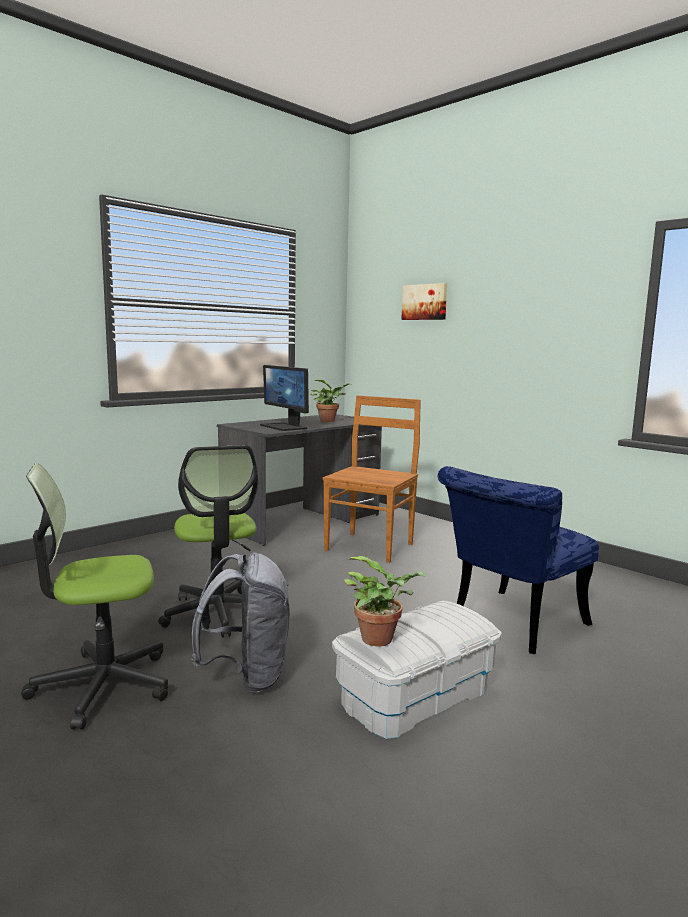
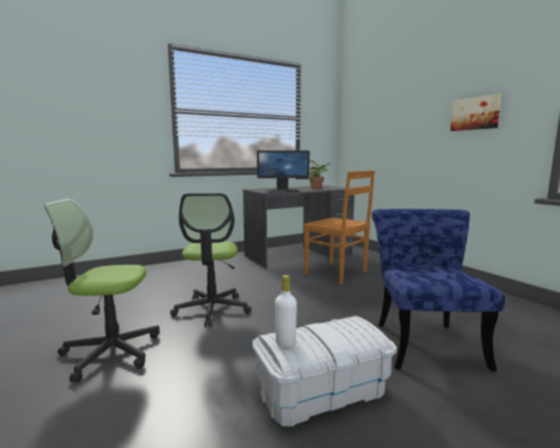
camera: 15 degrees right, 0 degrees up
(247, 676) = (205, 357): grey backpack -> none
(284, 427) = (283, 191): monitor -> monitor turned 75 degrees counterclockwise
(370, 546) = (337, 273): brown chair -> brown chair turned 90 degrees clockwise
(381, 639) = (285, 343): potted plant -> white bottle
(425, 302) = (387, 105): picture -> picture (475, 113)
(510, 625) = (424, 340): blue chair -> blue chair turned 120 degrees clockwise

